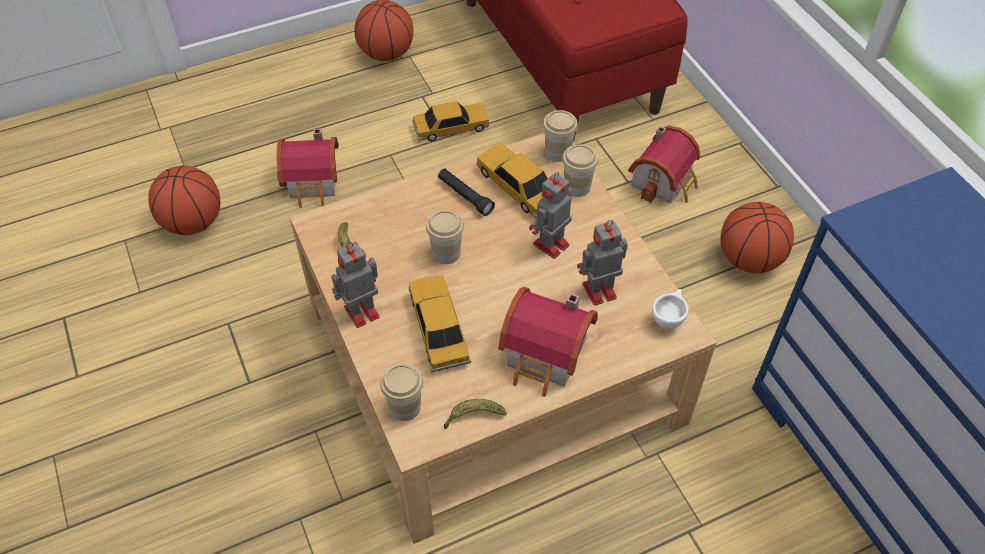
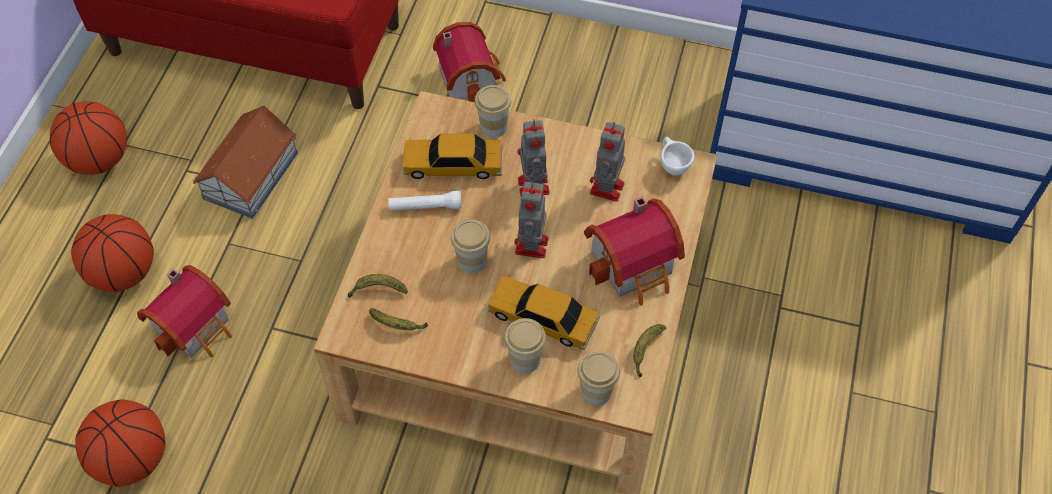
camera: 50 degrees left, 5 degrees up
(360, 313) = (473, 362): toy robot -> toy robot (531, 247)
(368, 218) = (378, 290): none -> banana
(451, 128) = (249, 176): toy car -> toy house
(465, 196) = (425, 206): black flashlight -> white flashlight
(558, 152) = (445, 113): cup -> cup (525, 359)
(748, 259) = (596, 87): basketball -> basketball (123, 273)

